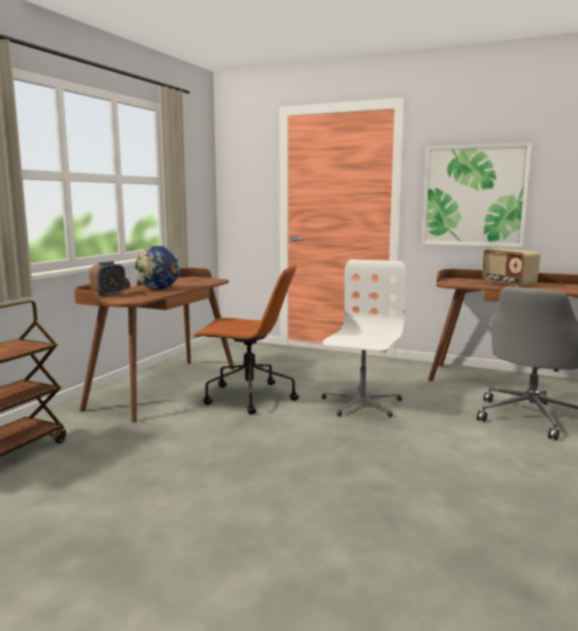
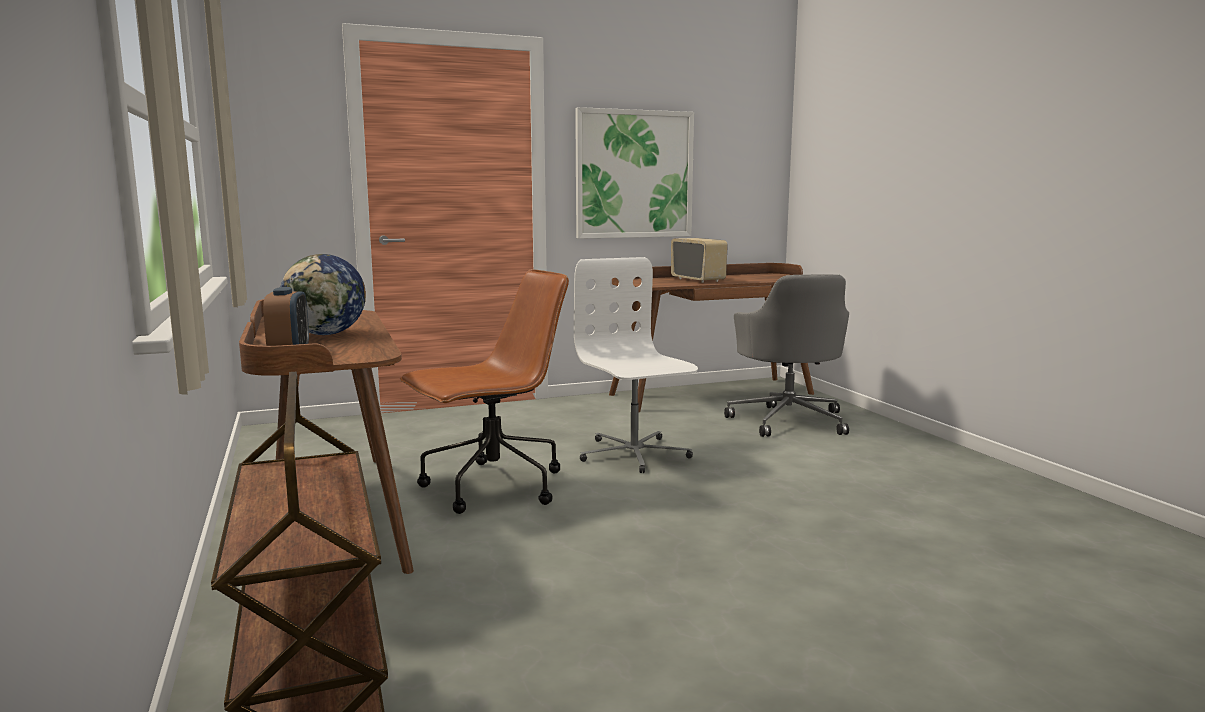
camera: 45 degrees left, 0 degrees up
(508, 284) = (698, 280): radio -> radio turned 135 degrees counterclockwise

